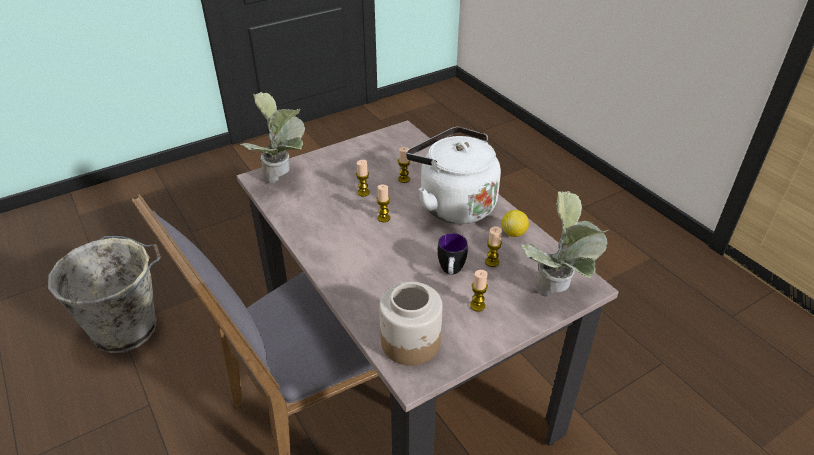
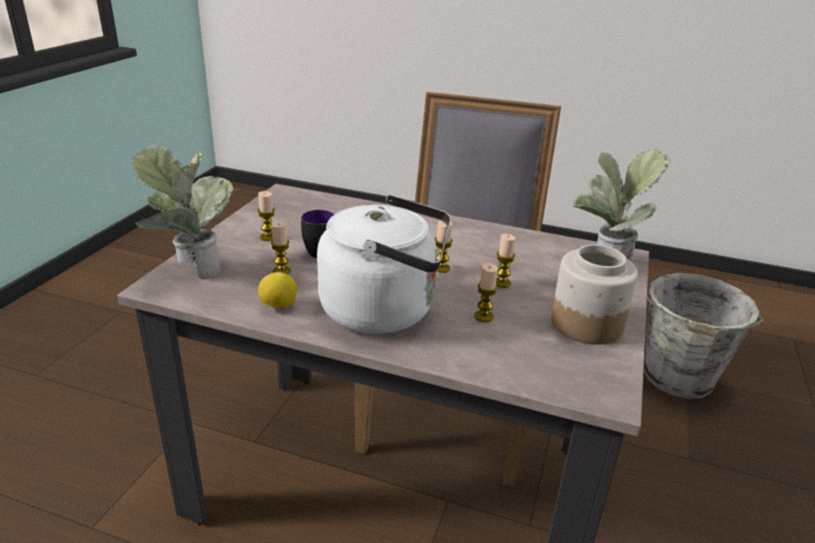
camera: 140 degrees right, 10 degrees down
(411, 342) = (303, 204): jar -> jar (585, 324)

